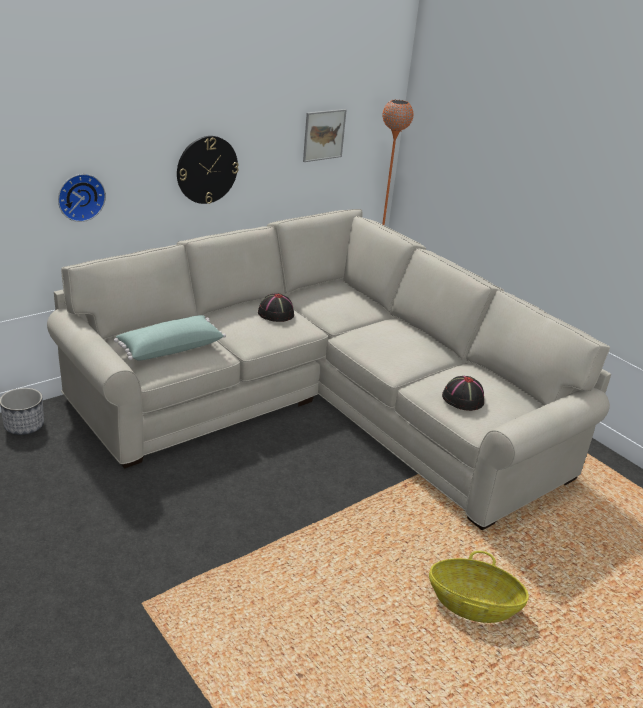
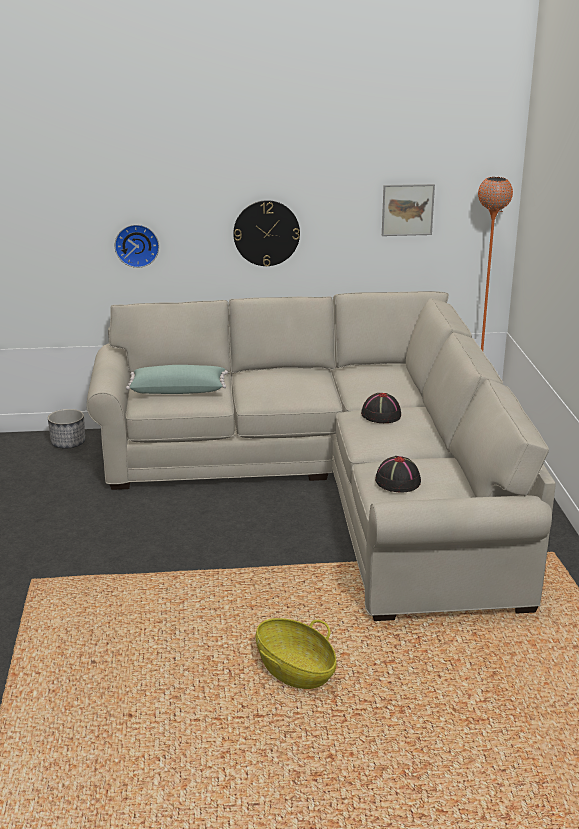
camera: 35 degrees right, 5 degrees down
(275, 313) = (303, 381): black hat -> black hat (380, 415)

